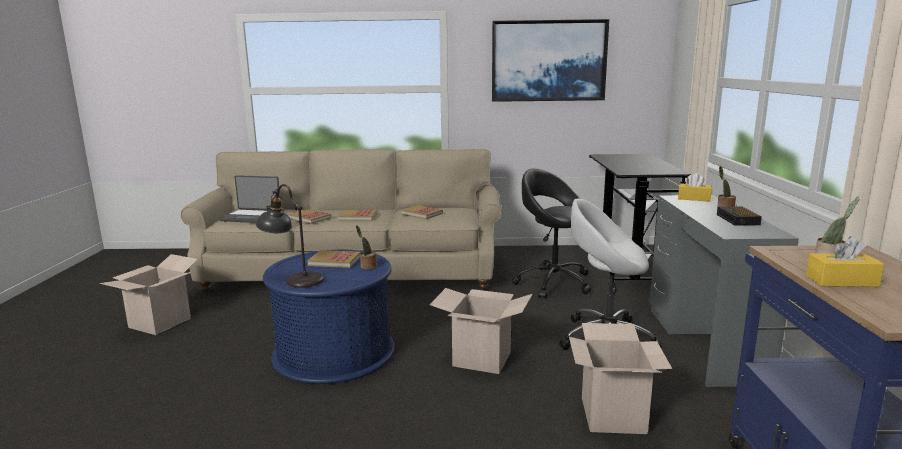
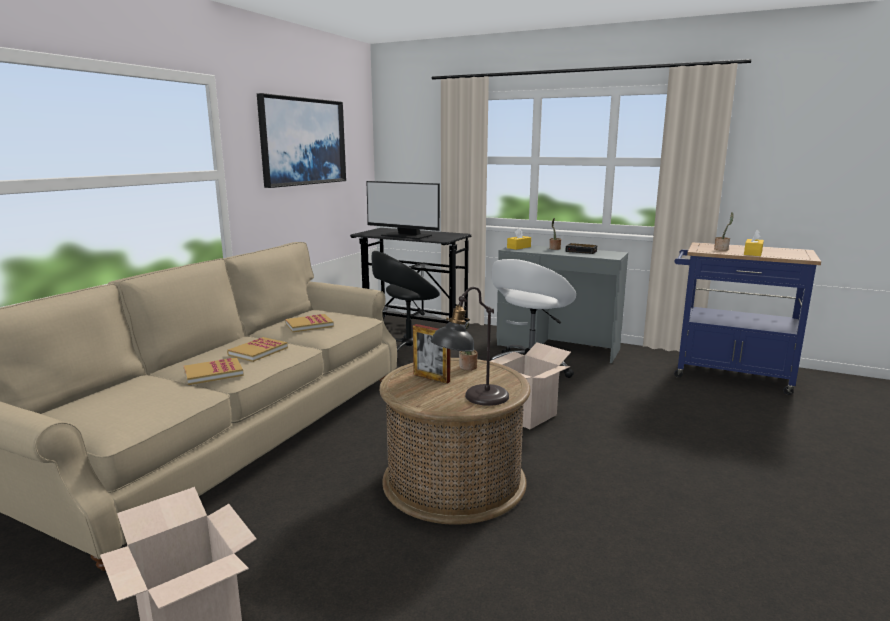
camera: 65 degrees left, 0 degrees up
(251, 217) = (130, 405): laptop -> none
(334, 352) = (454, 481): blue coffee table -> brown coffee table
(335, 261) = (431, 378): book -> picture frame
(613, 415) = (634, 395): cardboard box -> none
(620, 163) = (406, 236): none -> monitor

